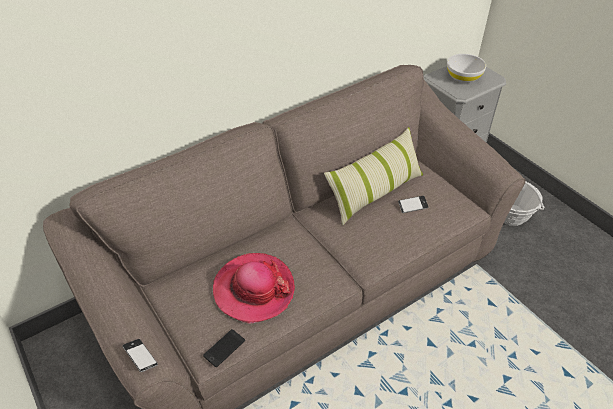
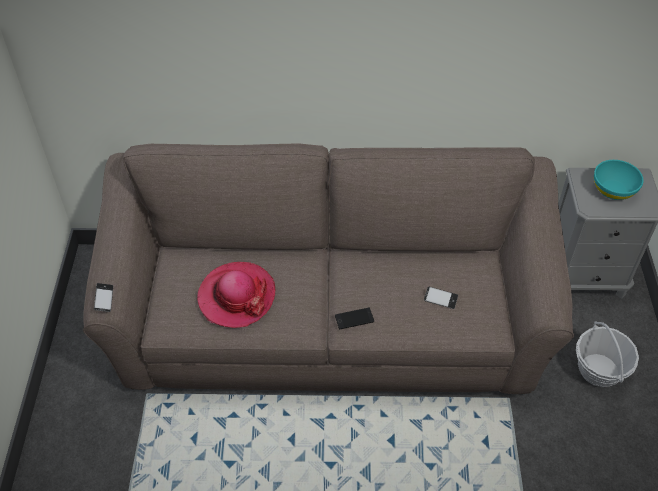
camera: 35 degrees right, 5 degrees up
(224, 348) = (177, 330): phone -> phone (354, 318)
(375, 192) = (418, 267): pillow -> none
(463, 77) = (613, 190): white bowl -> turquoise bowl

